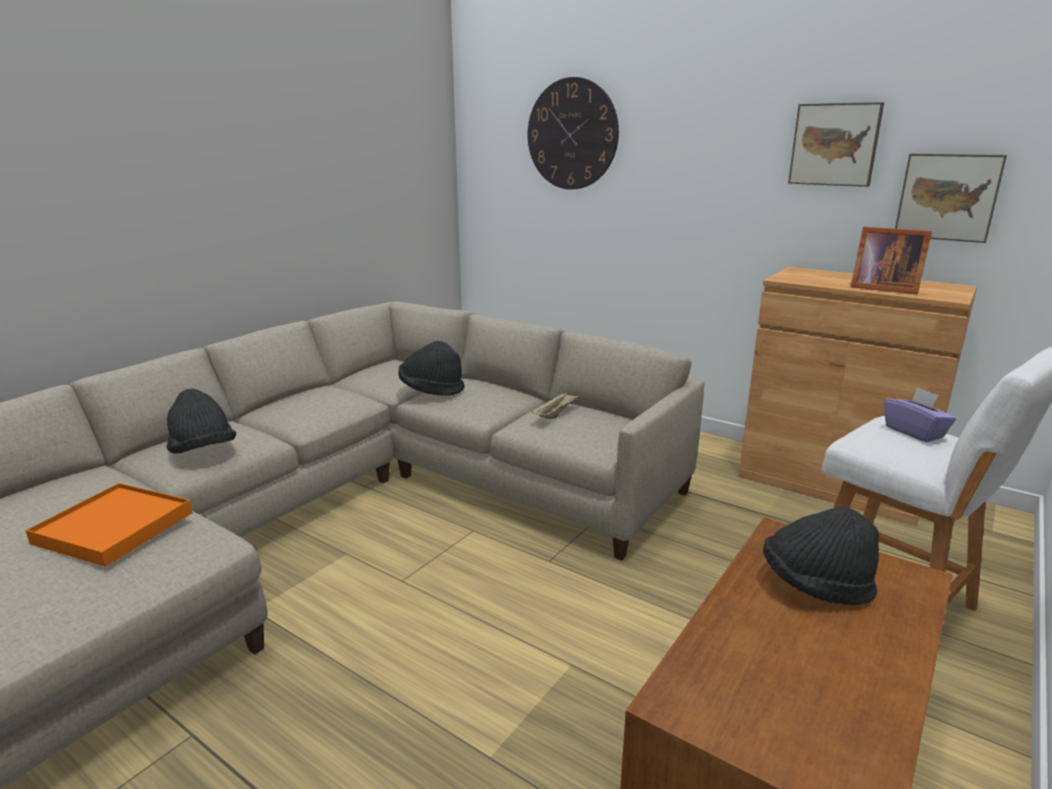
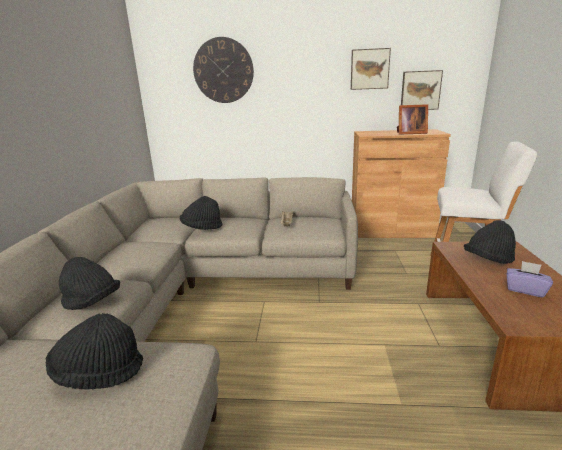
camera: 30 degrees left, 0 degrees up
(114, 528) = (99, 372): orange tray -> black hat
(914, 432) = (466, 189): purple tissue box -> purple tissue box (525, 290)

